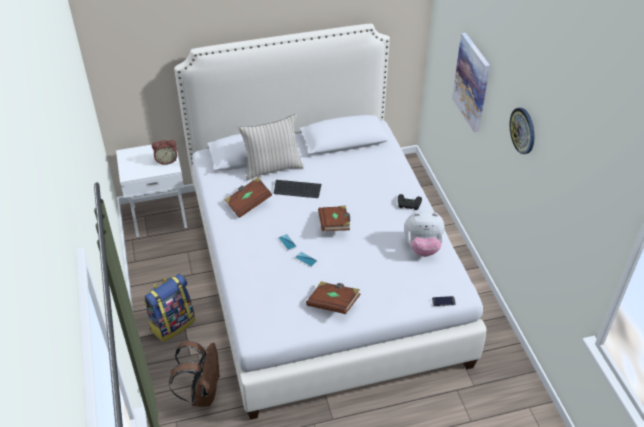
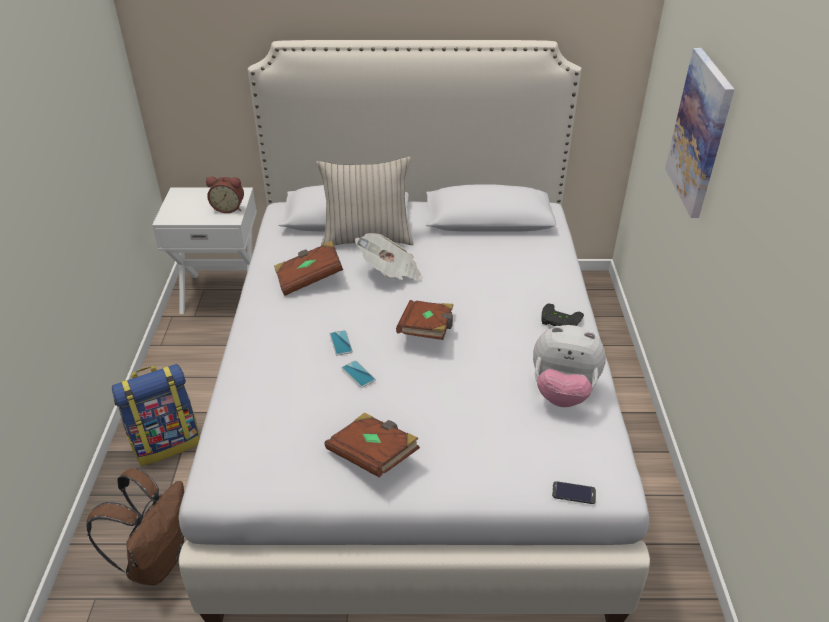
camera: 15 degrees right, 5 degrees down
(297, 190) = (390, 272): keyboard -> newspaper
(523, 130) = (780, 196): wall clock -> none

